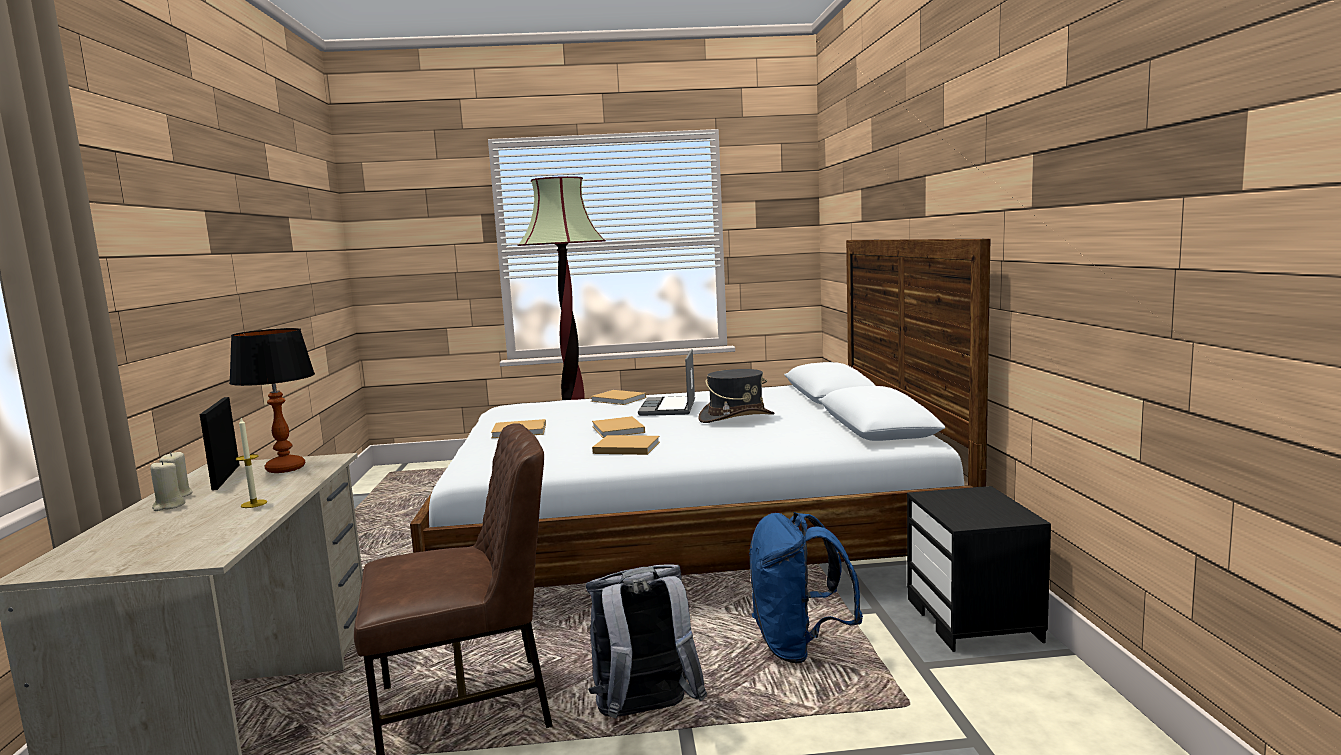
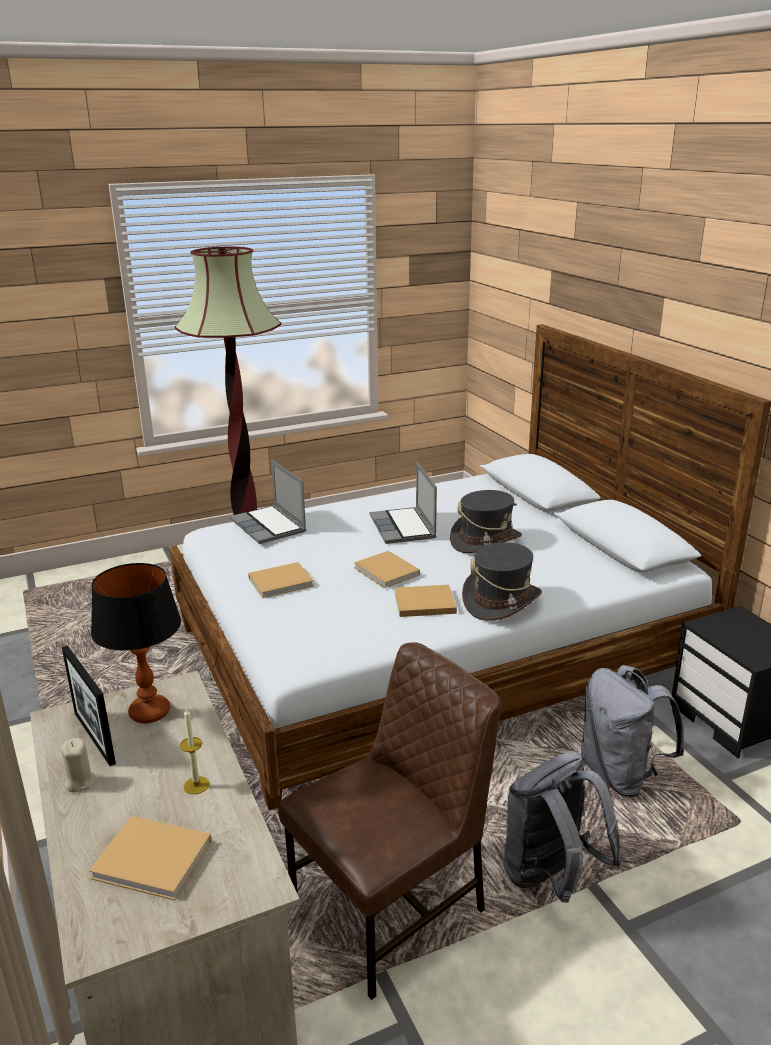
camera: 20 degrees left, 15 degrees up
(169, 506) = (96, 804): beige candle -> none
(552, 403) = (269, 526): none -> laptop
(619, 399) = (334, 513): beige book -> beige book (155, 860)
(701, 450) = (501, 601): none -> grey hat
(799, 646) = (621, 775): blue backpack -> grey backpack

